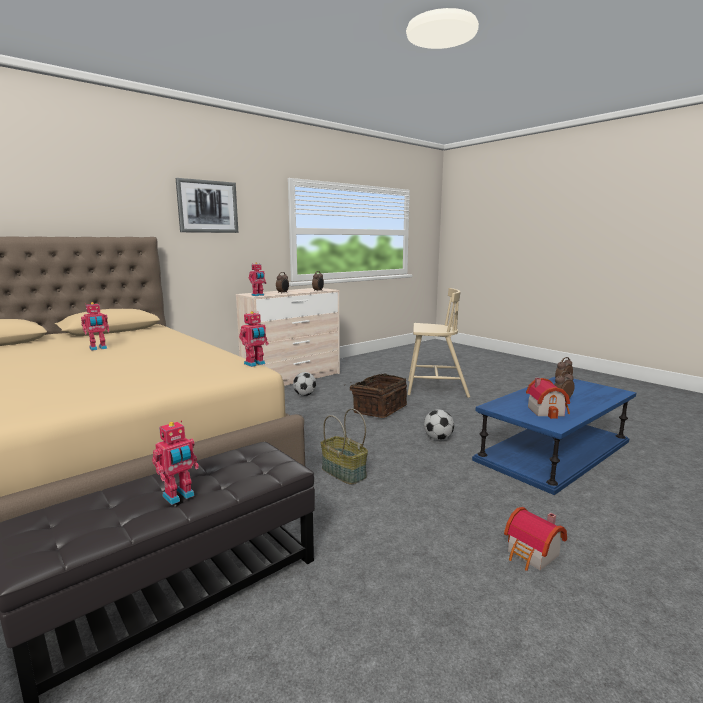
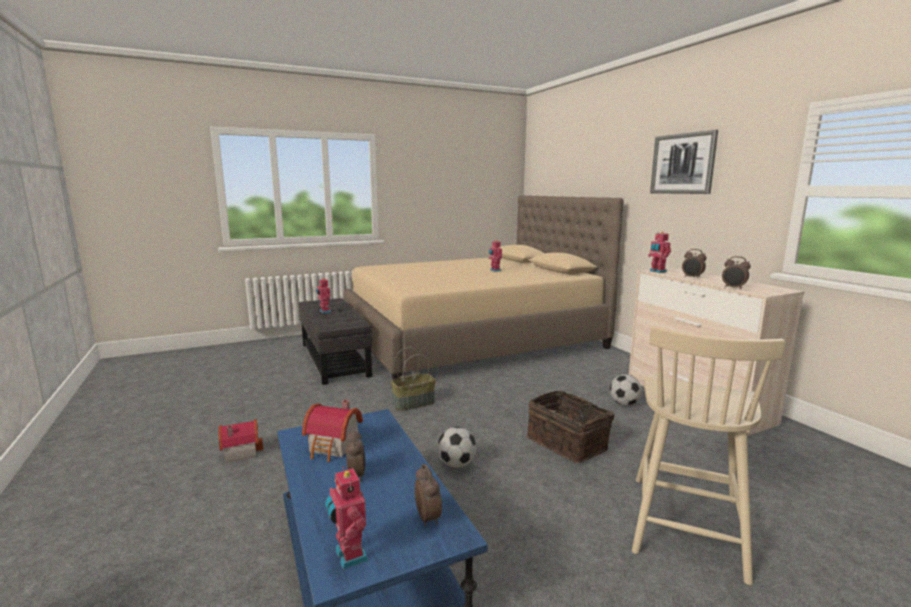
camera: 105 degrees right, 0 degrees up
(255, 364) = (422, 290): toy robot -> toy robot (349, 556)

